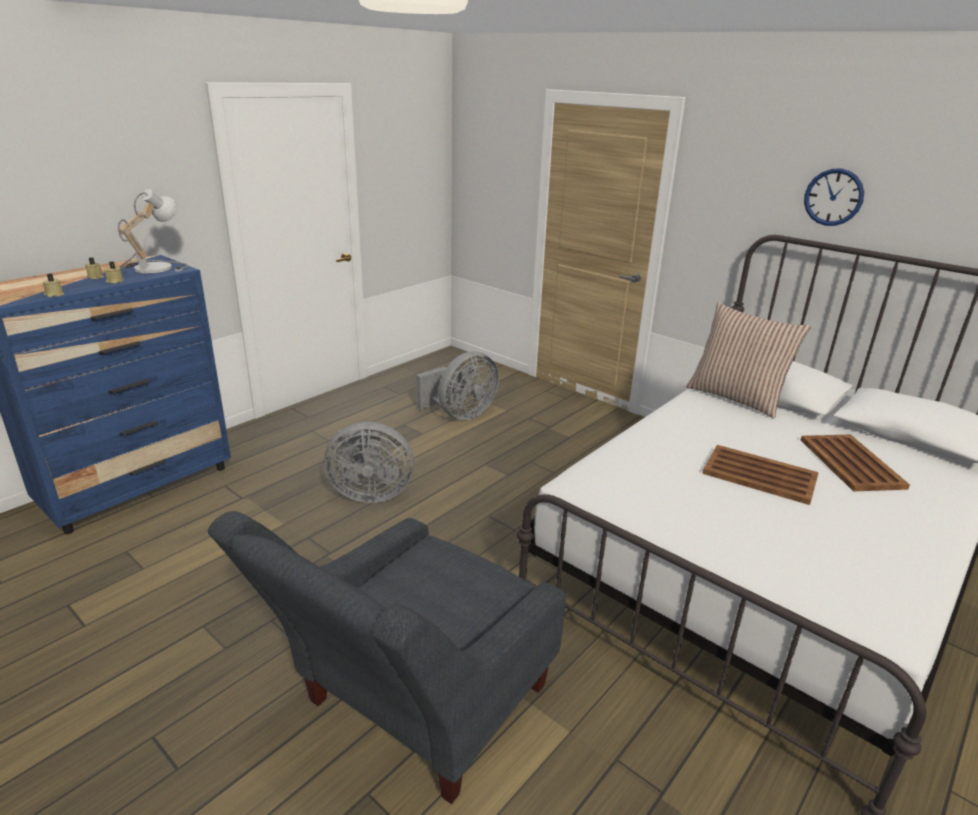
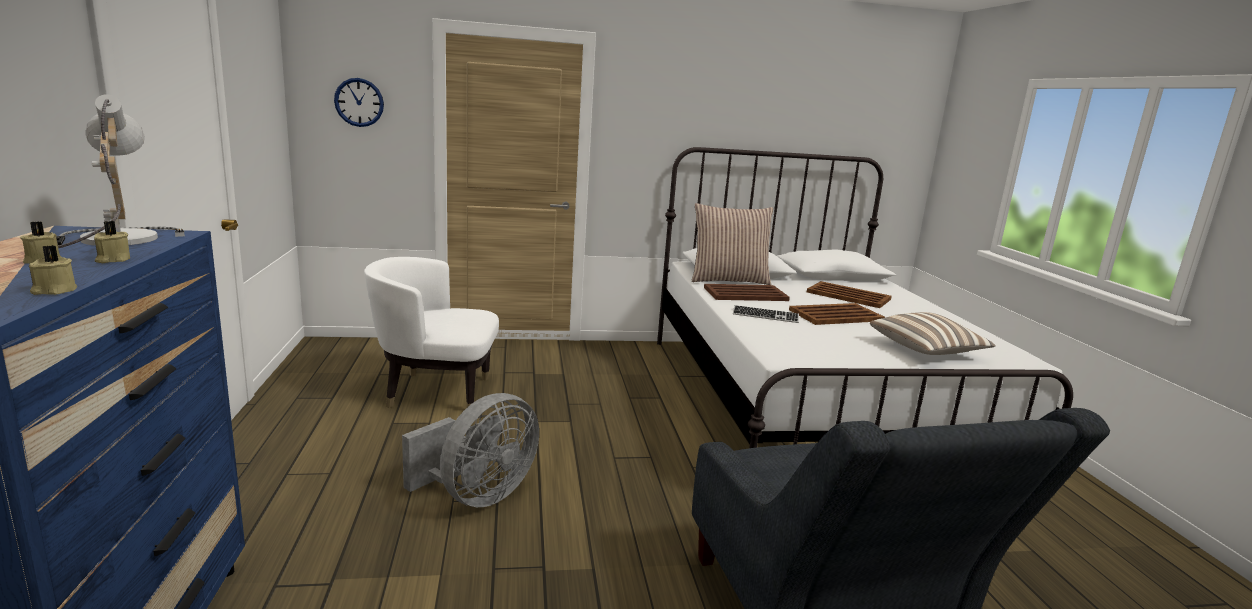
camera: 50 degrees left, 10 degrees down
(460, 414) = (436, 392): grey fan -> white armchair
(670, 445) = (765, 316): none -> keyboard
(713, 418) = (746, 294): none -> brown tray
(764, 553) = (927, 350): none -> pillow
(833, 197) = (730, 114): wall clock -> wall clock (359, 102)

